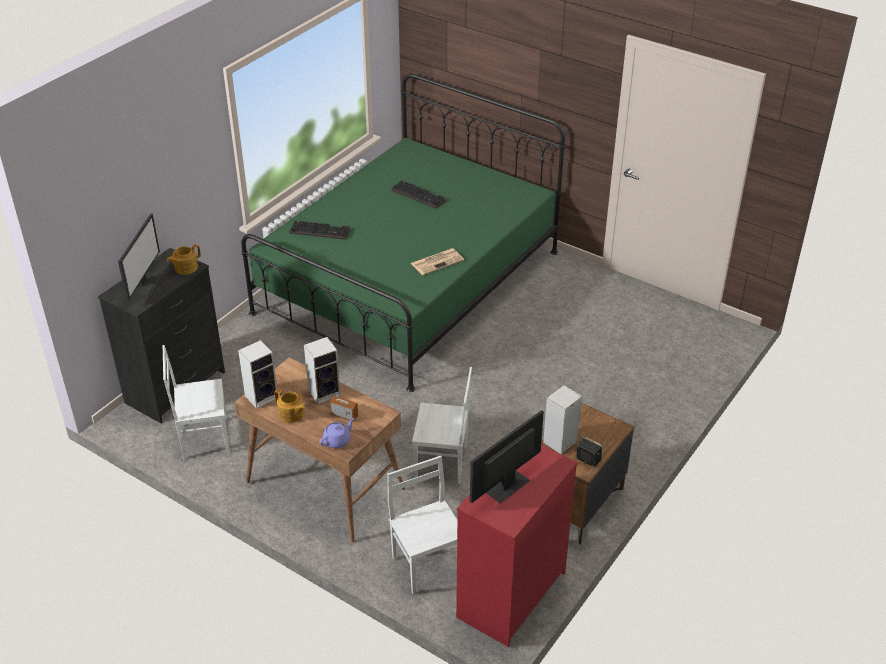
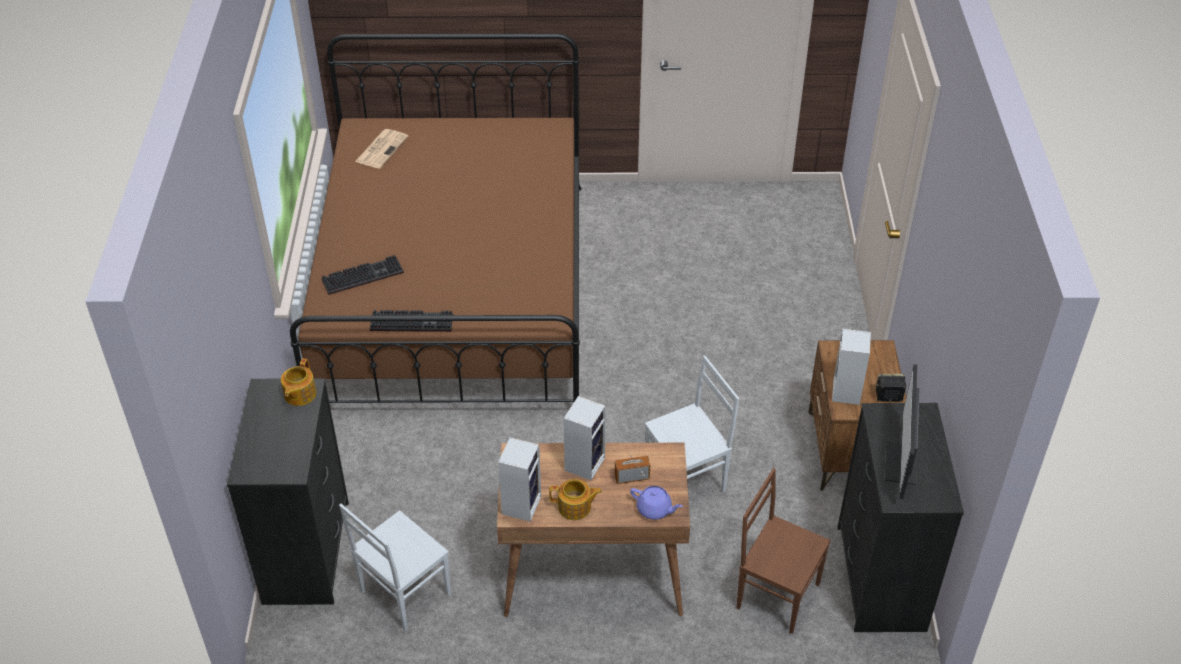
camera: 35 degrees left, 5 degrees up
(144, 283) = (269, 438): monitor -> none
(337, 441) = (655, 509): purple teapot -> purple teapot turned 105 degrees clockwise
(408, 282) = (454, 293): green bed -> brown bed
(419, 195) = (433, 183): keyboard -> keyboard (413, 321)
(428, 564) = (777, 594): white chair -> brown chair
(437, 261) = (533, 253): newspaper -> newspaper (381, 149)
(510, 594) = (879, 578): red dresser -> black dresser

